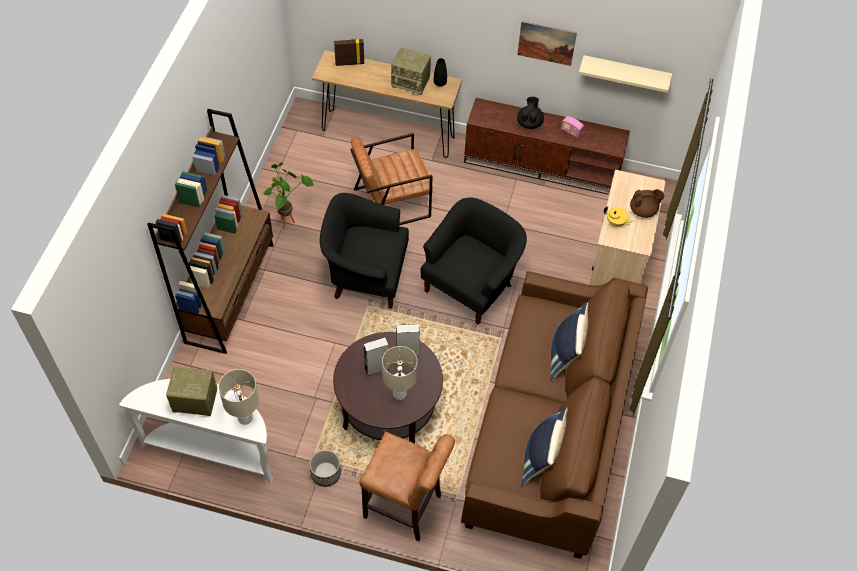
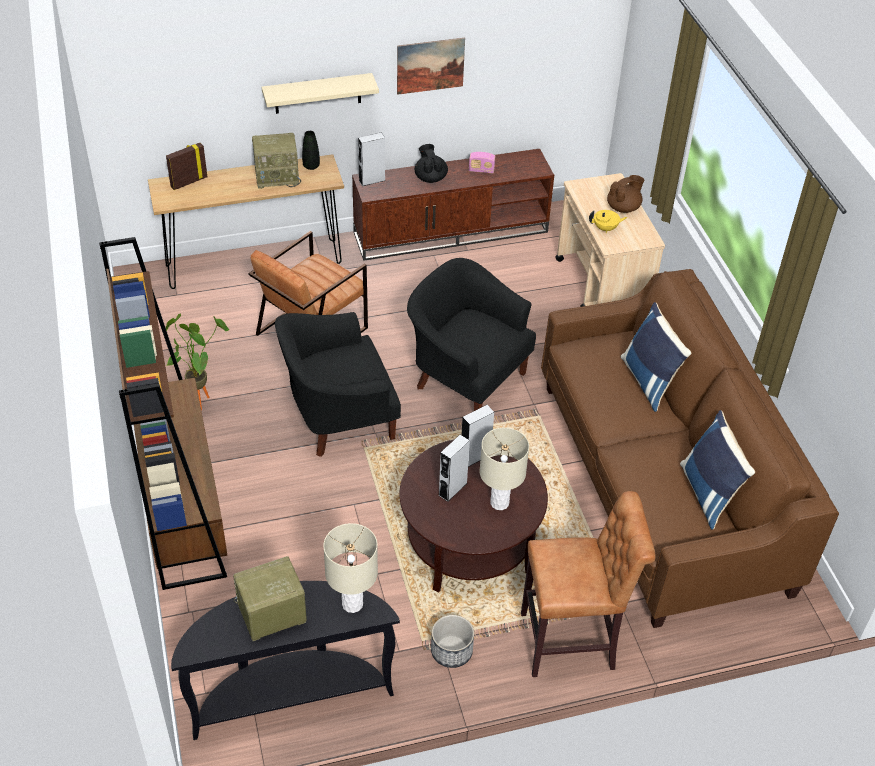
camera: 30 degrees left, 10 degrees down
(213, 449) = (290, 693): white console table -> black console table
(471, 286) = (466, 378): black armchair -> black armchair turned 60 degrees counterclockwise
(486, 108) = (372, 180): none -> grey speaker
(625, 73) = (526, 73): beige shelf -> beige shelf (317, 93)

